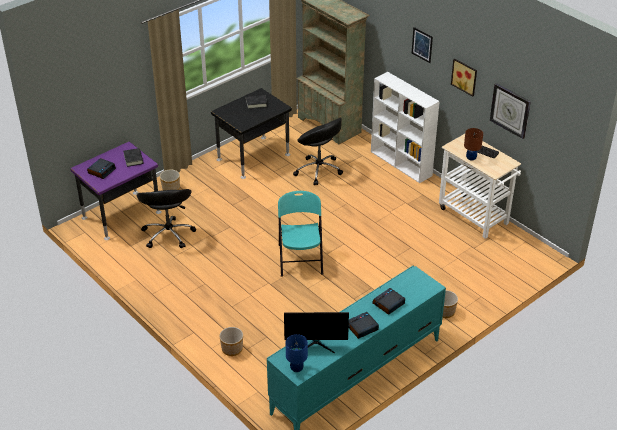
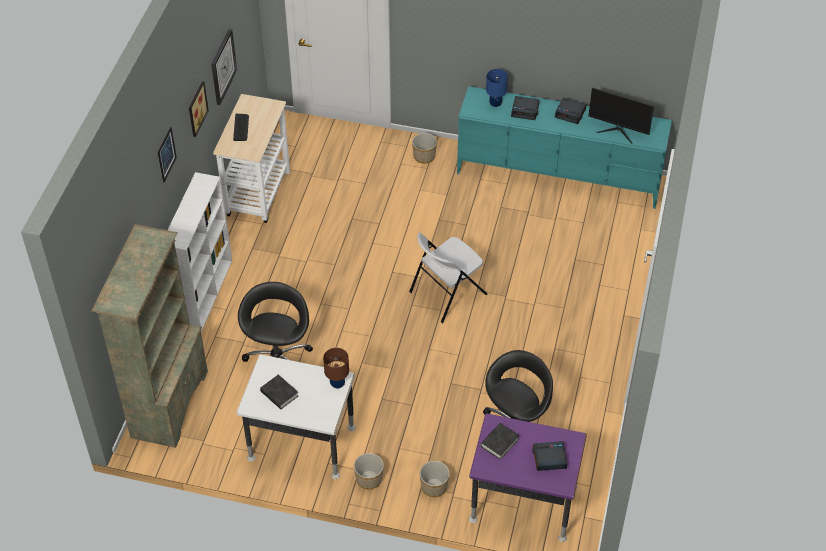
camera: 125 degrees left, 10 degrees up
(232, 349) = (614, 275): planter -> planter (369, 479)
(253, 156) = (301, 443): black desk -> white desk
(296, 368) = (656, 129): blue table lamp -> blue table lamp (495, 104)
(300, 259) = (447, 293): turquoise chair -> white chair
(316, 344) = (618, 131): monitor -> monitor turned 150 degrees clockwise
(470, 158) = (263, 131): brown table lamp -> brown table lamp (337, 384)

